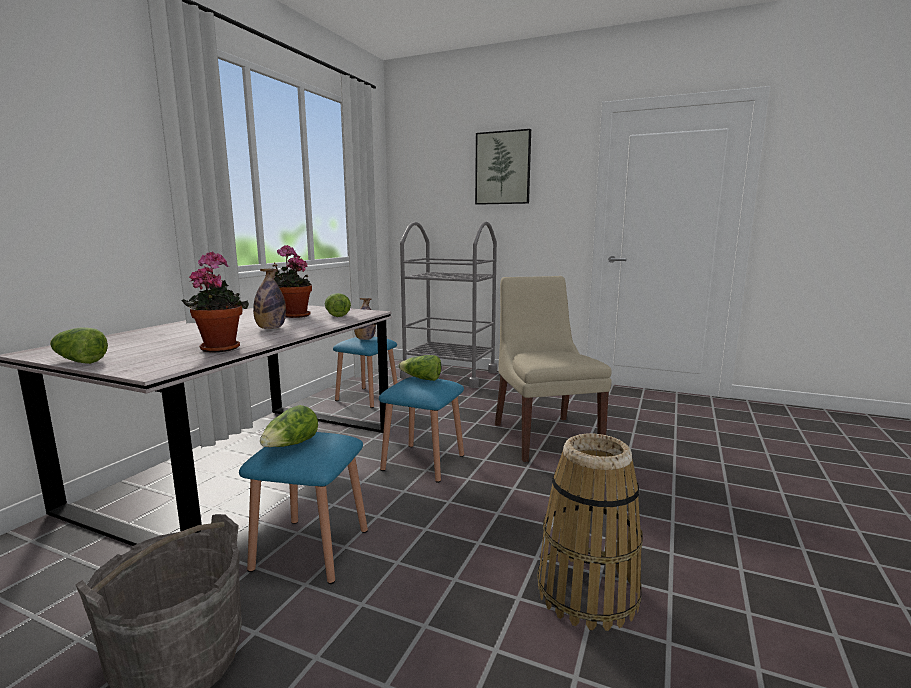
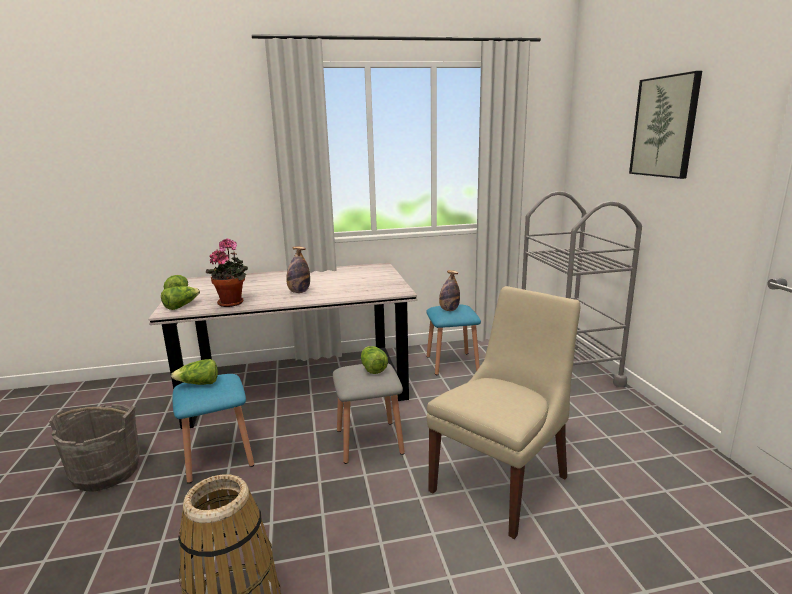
camera: 55 degrees right, 5 degrees up
(294, 316) = (349, 281): potted plant -> none
(337, 315) = (371, 288): lettuce -> lettuce (181, 306)
(423, 462) = (369, 441): blue stool -> grey stool

